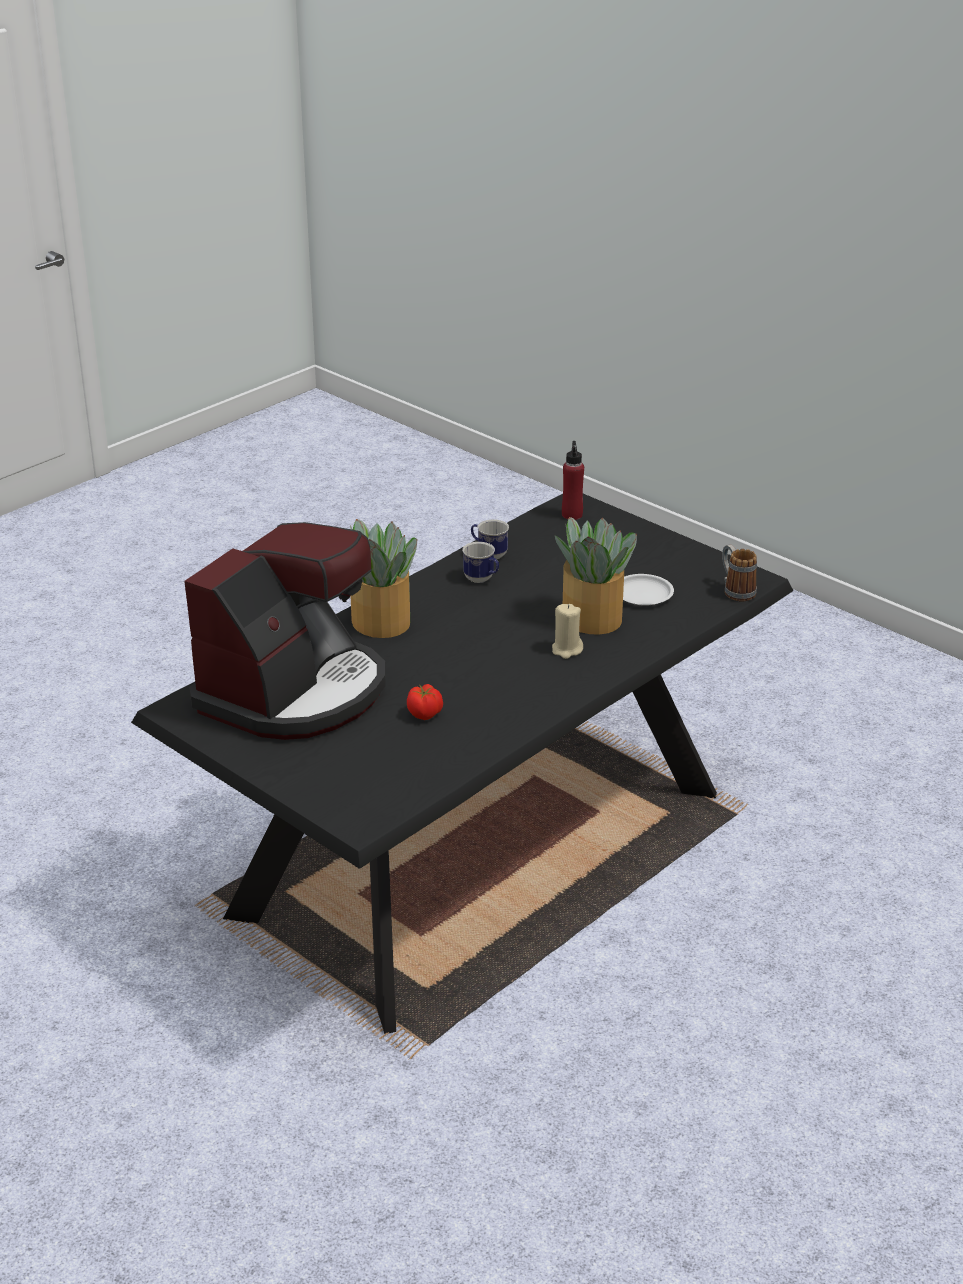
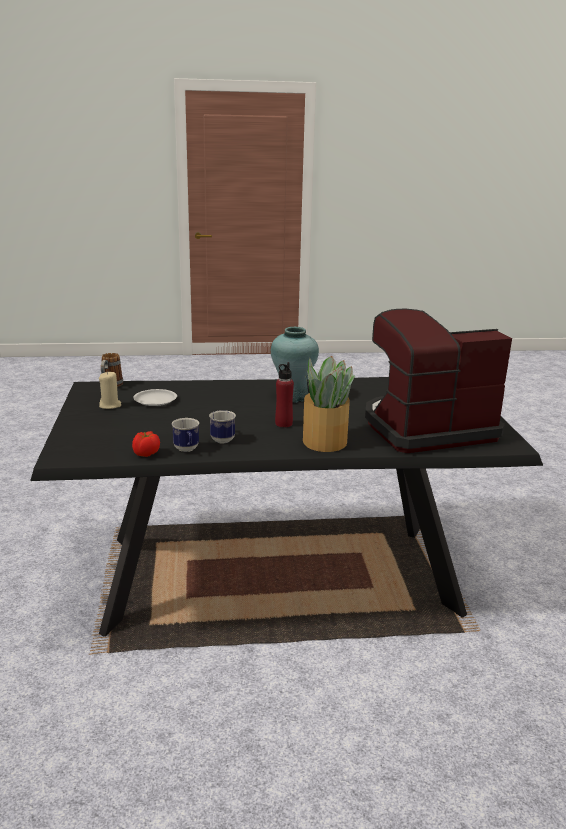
camera: 140 degrees left, 10 degrees down
(425, 714) = (365, 398): tomato -> tomato (146, 454)
(513, 673) = (293, 397): none -> turquoise vase
(566, 650) = (247, 395): beige candle -> beige candle (110, 405)
(572, 515) = (82, 450): red bottle -> red bottle (283, 424)
(592, 619) = (206, 401): potted plant -> none

